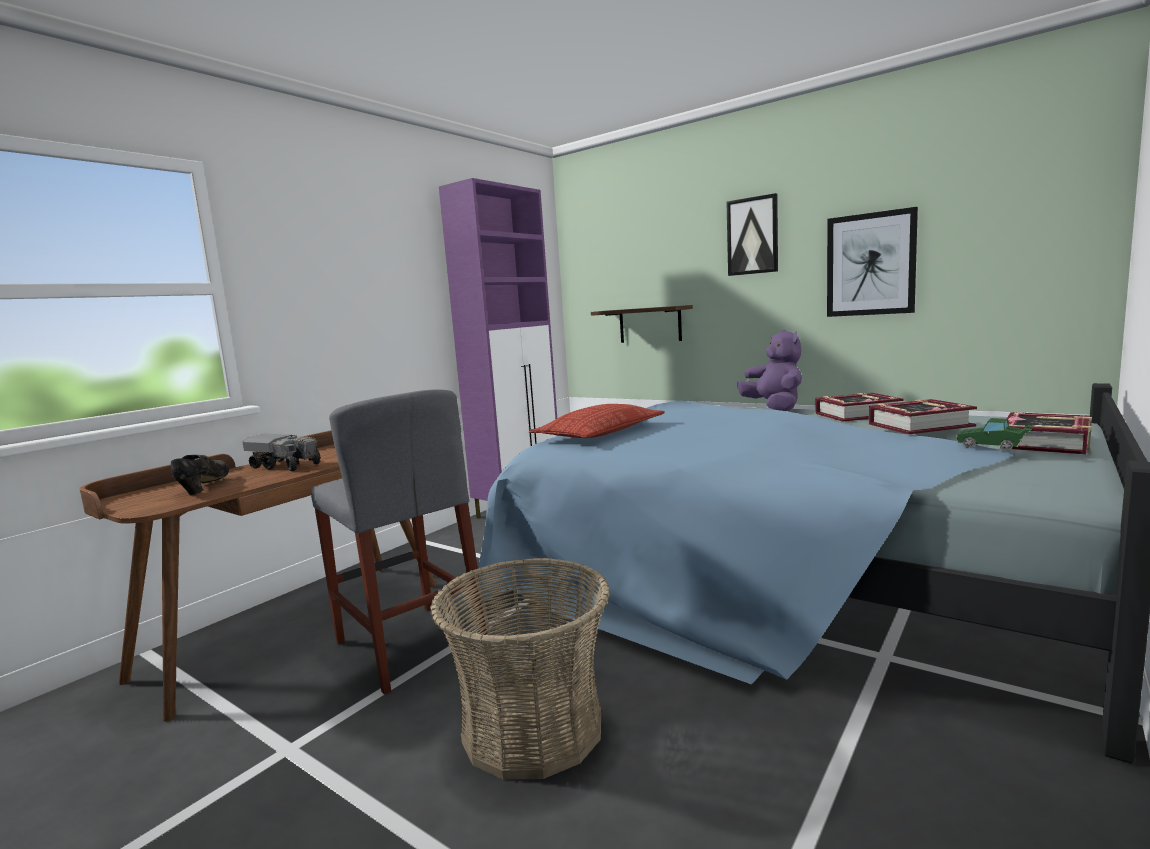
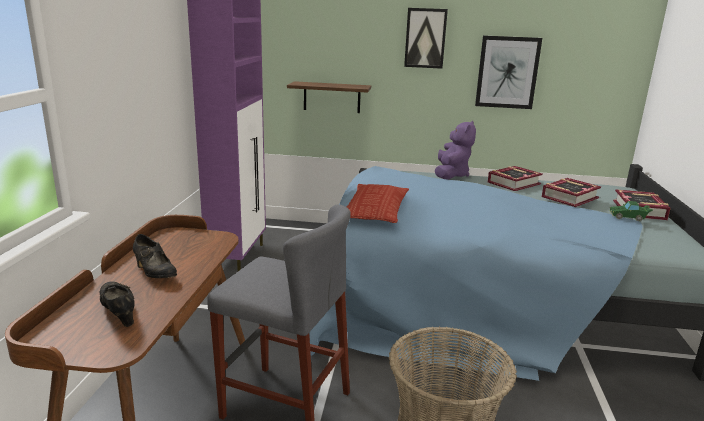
camera: 30 degrees left, 10 degrees up
(286, 465) = (155, 273): toy truck -> black shoe
(774, 408) = (451, 175): purple plush toy -> purple plush toy turned 60 degrees clockwise

